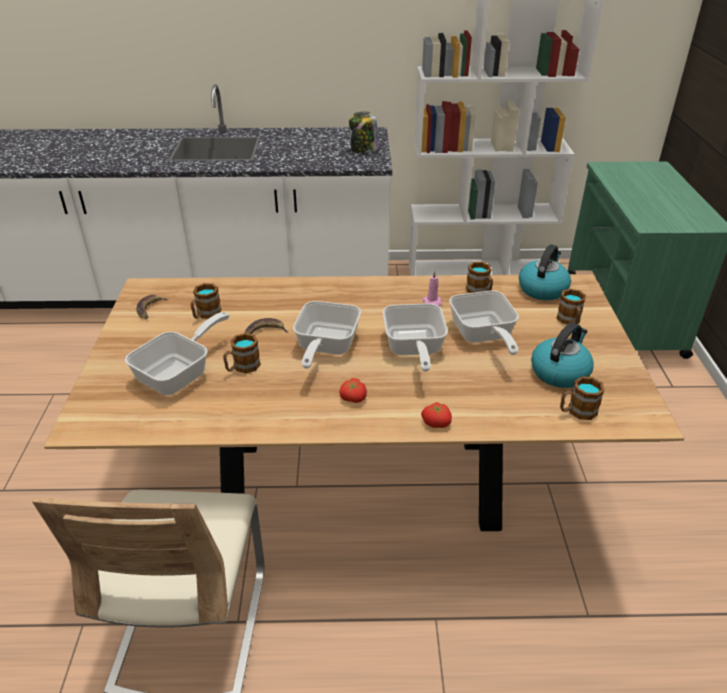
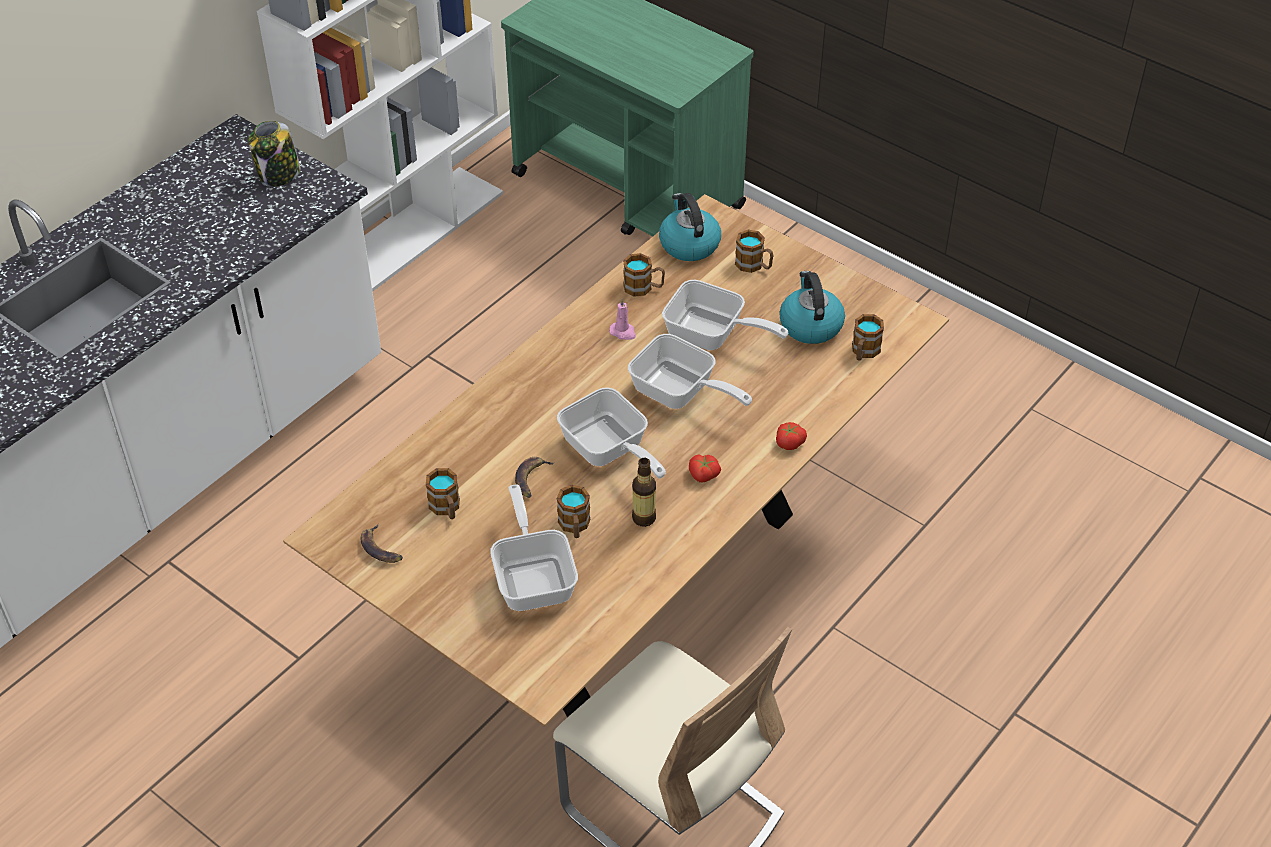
camera: 50 degrees left, 10 degrees up
(281, 392) = (643, 518): none -> bottle

